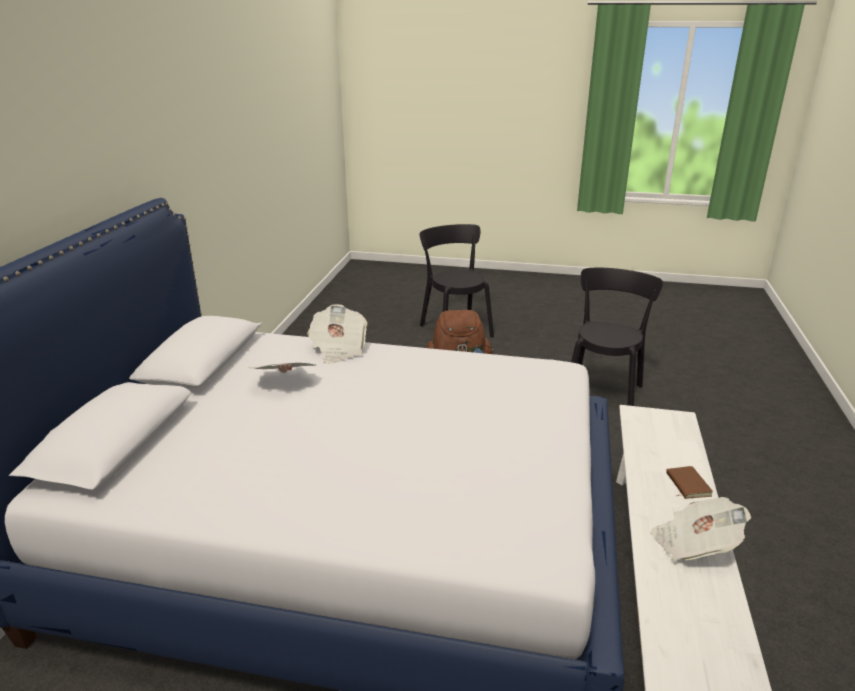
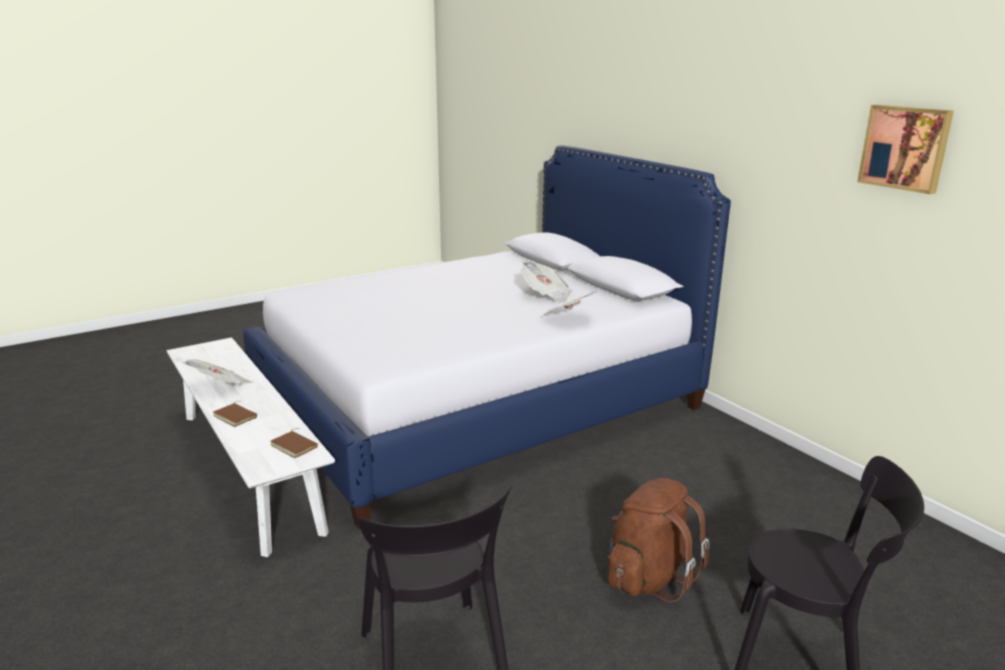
camera: 135 degrees right, 5 degrees down
(231, 115) = (905, 148): none -> picture
(644, 427) = (295, 446): none -> brown book

